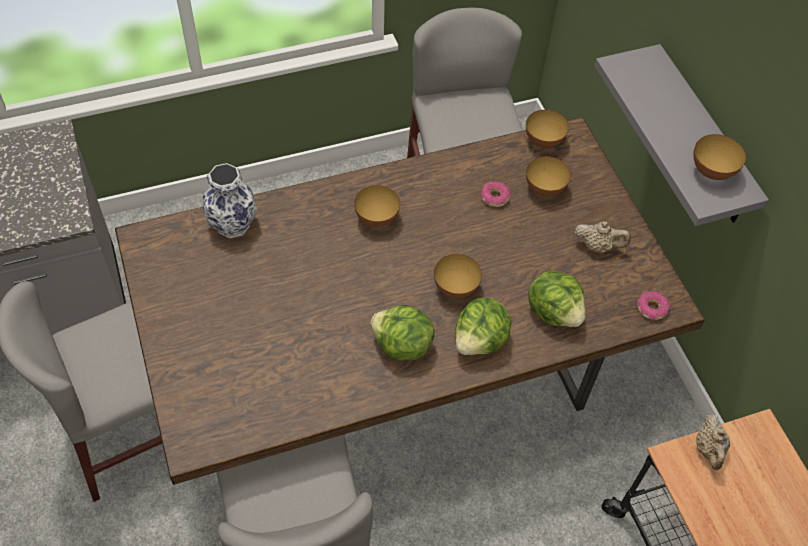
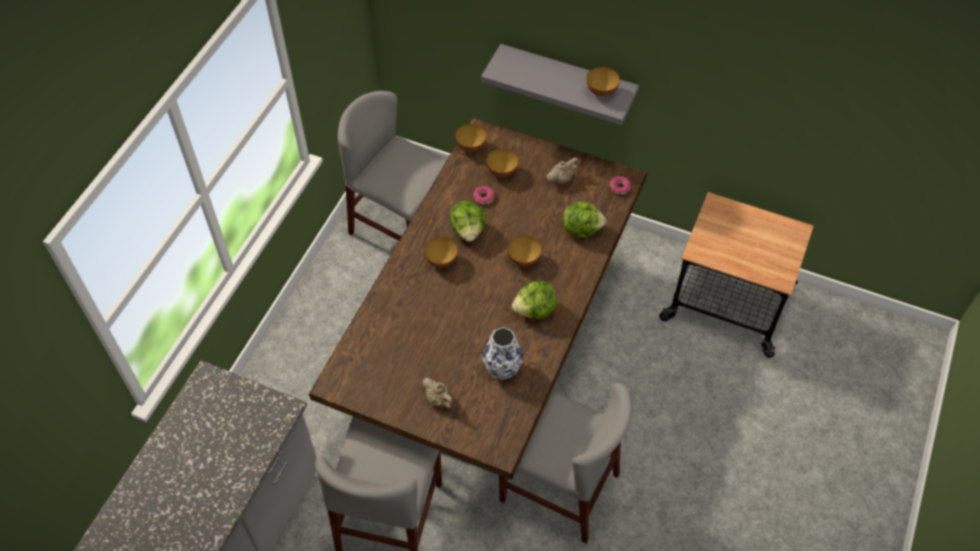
camera: 45 degrees left, 0 degrees up
(232, 225) = (372, 332): vase -> vase (502, 369)
(480, 340) = (566, 273): lettuce -> lettuce (468, 230)
(709, 450) = (705, 234): beige teapot -> beige teapot (439, 400)

